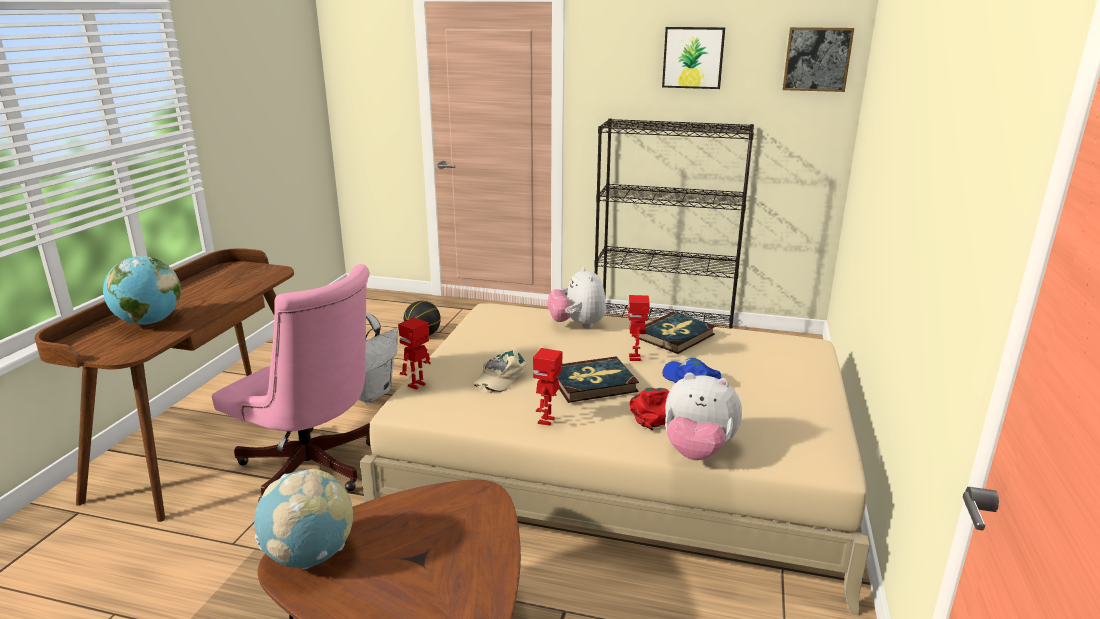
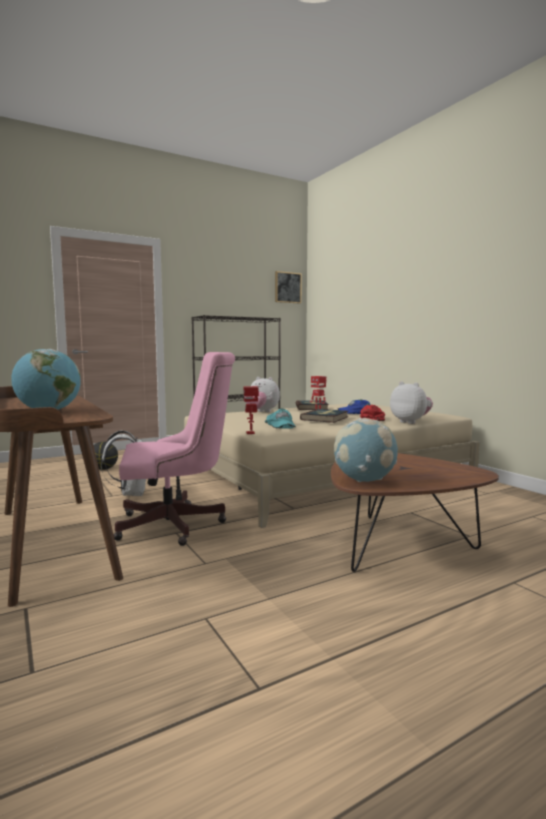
camera: 45 degrees left, 15 degrees down
(499, 377) = (280, 425): beige cap -> turquoise cap
(547, 421) = (340, 428): toy robot -> none
(693, 57) = (233, 283): picture -> none
(697, 451) = (410, 422): plush toy -> plush toy turned 105 degrees counterclockwise

